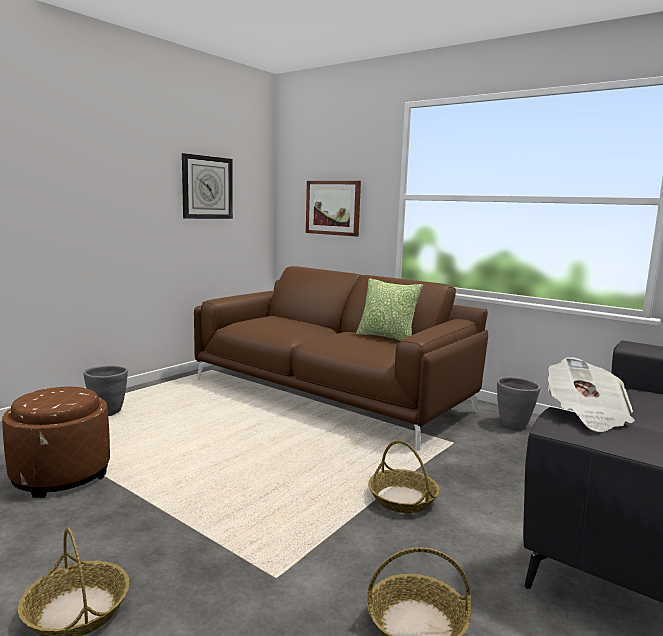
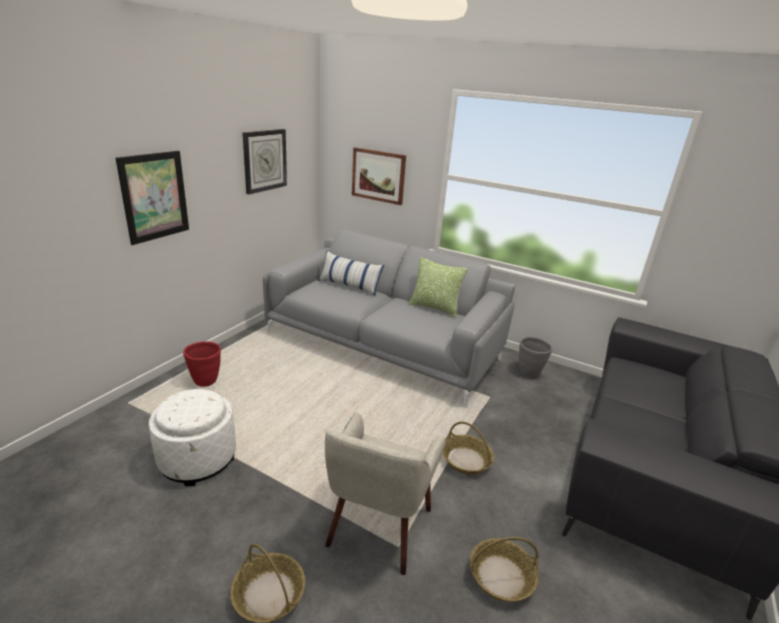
camera: 10 degrees left, 15 degrees up
(61, 475) = (198, 459): brown ottoman -> white ottoman
(74, 198) = (154, 196): none -> picture
(108, 412) = (206, 381): grey planter -> red planter
(256, 555) = (378, 527): none -> beige armchair
(292, 321) = (349, 286): none -> pillow
(331, 393) = (383, 345): brown sofa -> grey sofa
(586, 415) = (616, 431): newspaper -> none

